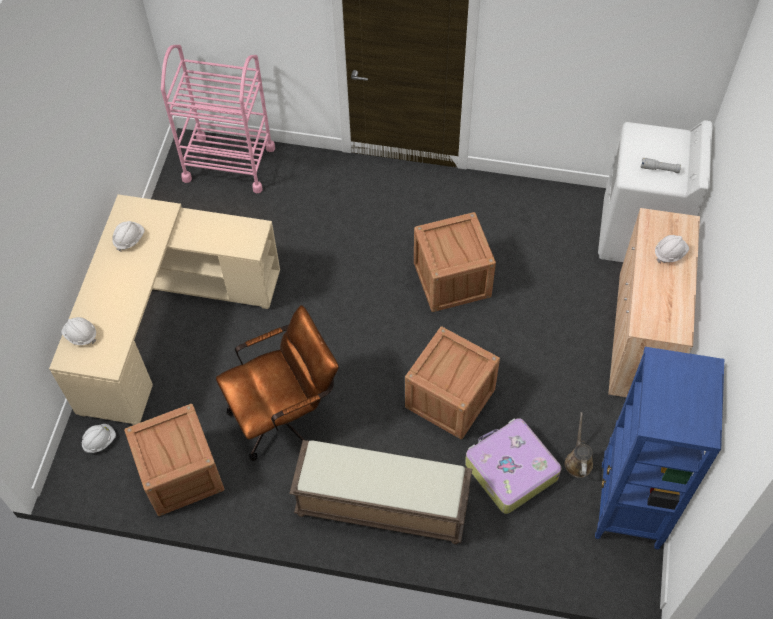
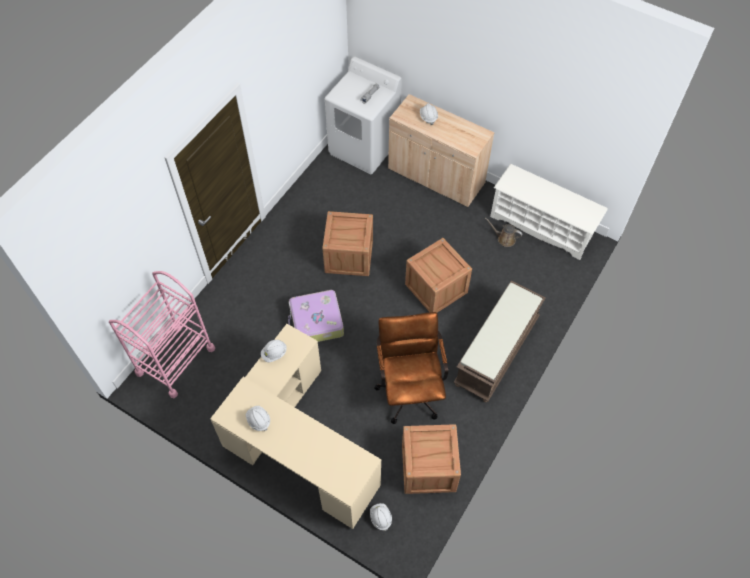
camera: 70 degrees left, 0 degrees up
(81, 335) = (331, 476): white hard hat -> white hard hat (274, 353)
(510, 470) = (497, 275): suitcase -> suitcase (316, 322)
(629, 507) = (542, 226): blue bookcase -> white shoe rack

